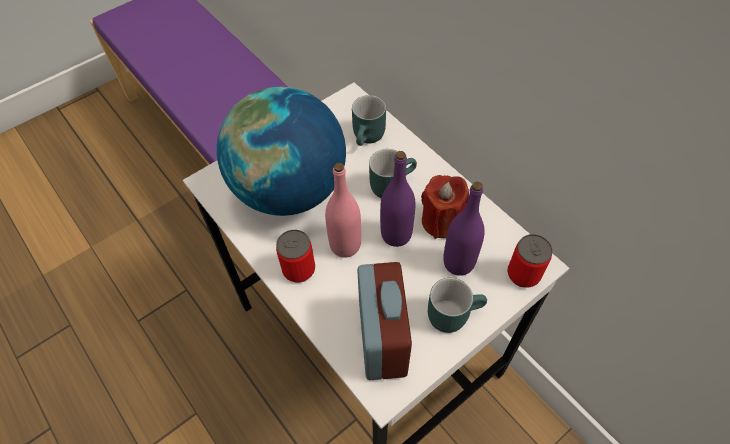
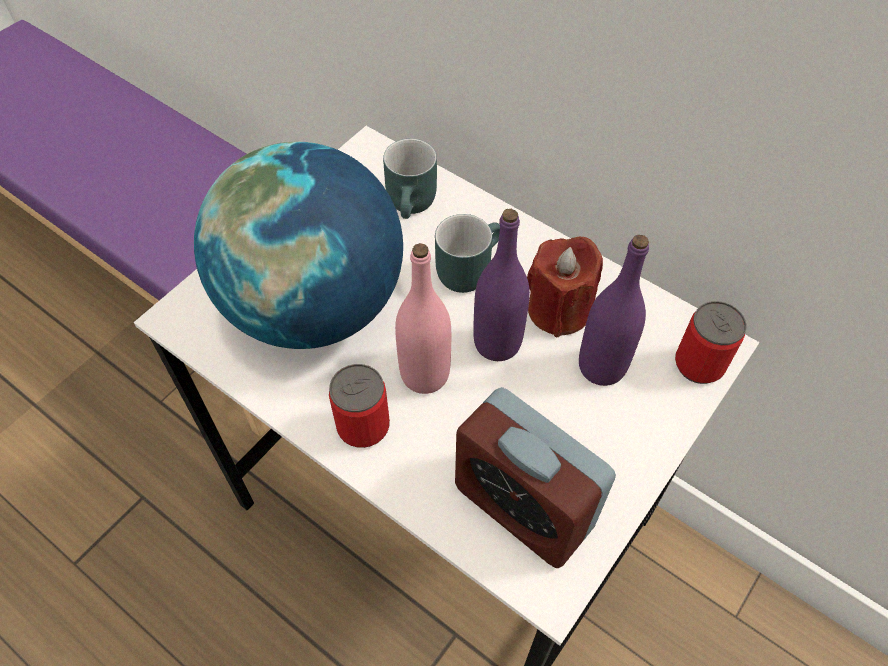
camera: 15 degrees left, 0 degrees up
(382, 339) = (523, 506): alarm clock -> alarm clock turned 150 degrees clockwise
(452, 312) = (615, 443): turquoise mug -> none

